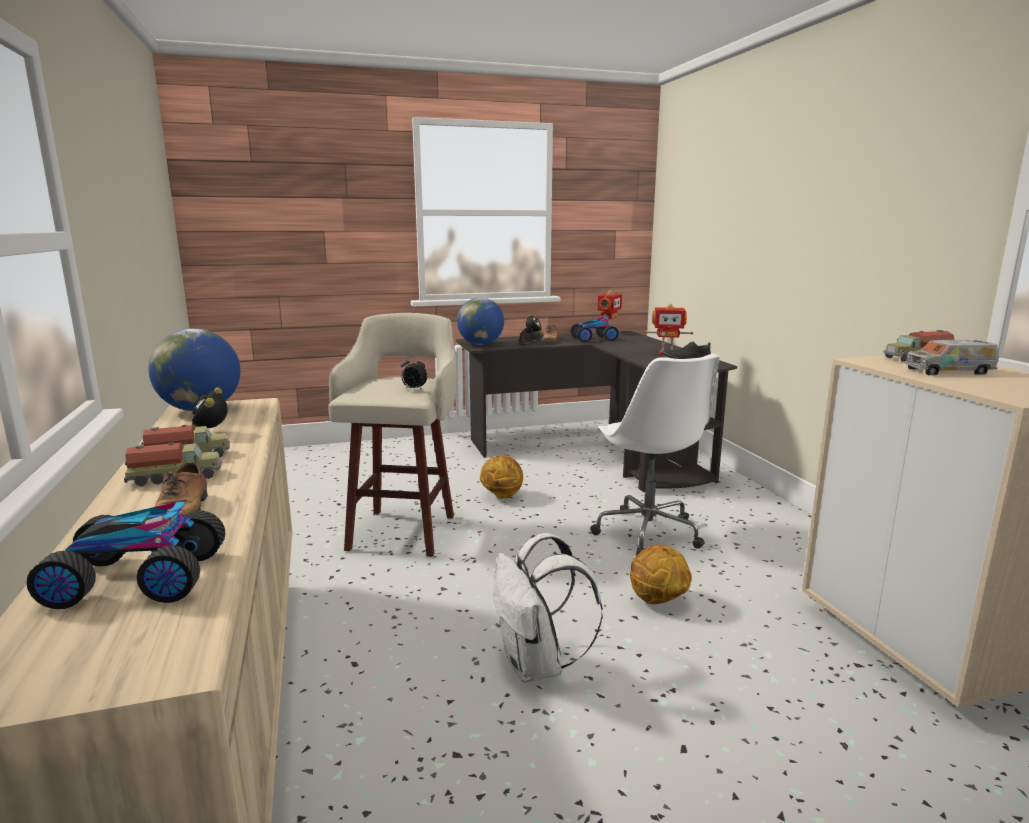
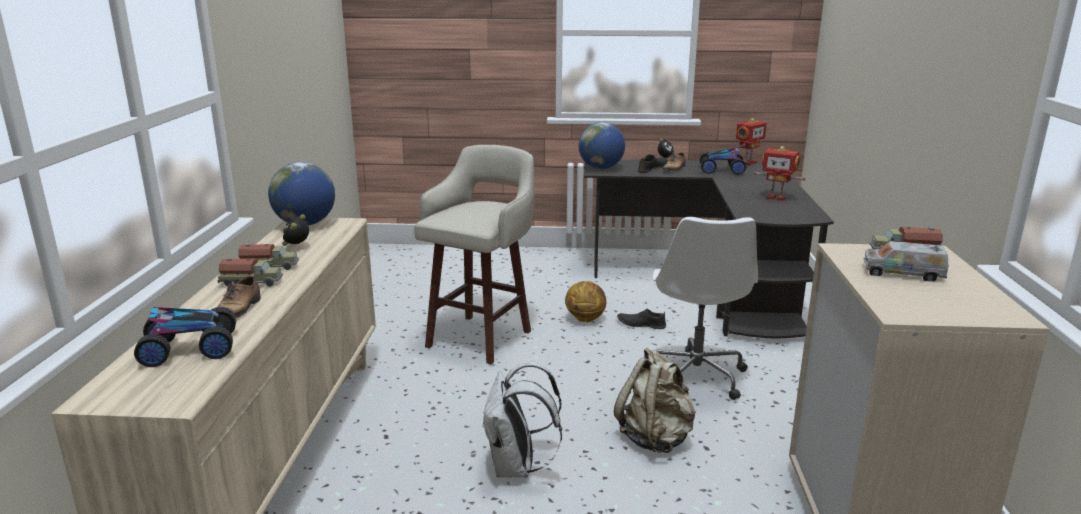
camera: 20 degrees right, 5 degrees up
(139, 577) = (190, 350): toy car -> toy car turned 150 degrees clockwise
(414, 389) = (486, 218): alarm clock -> none
(657, 600) = (655, 438): basketball -> beige backpack
(686, 359) = (789, 206): black shoe -> black shoe (641, 324)

